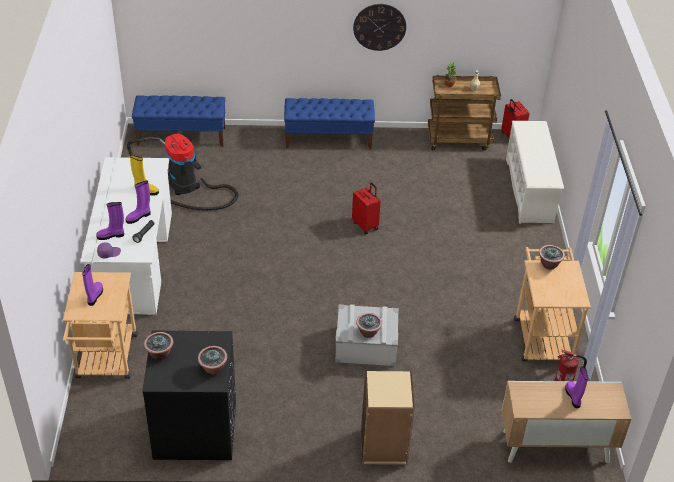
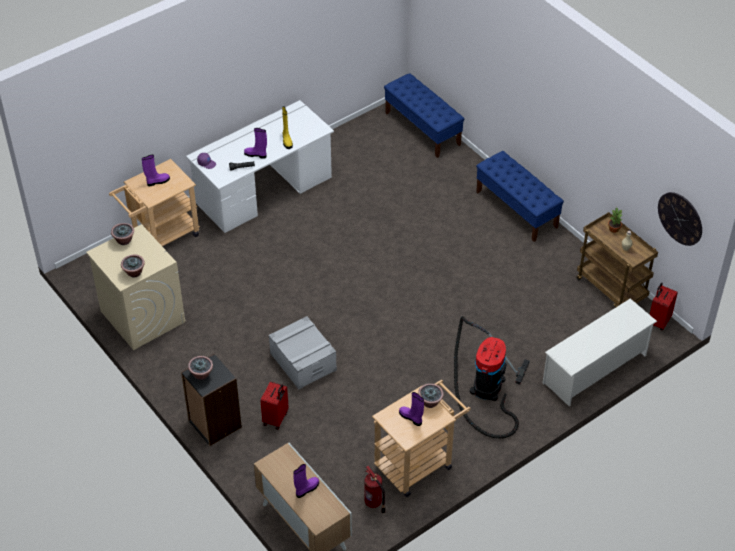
camera: 55 degrees right, 5 degrees up
(111, 235) = (224, 154): purple boot -> purple boot (411, 418)
(185, 186) = (369, 166): vacuum cleaner -> vacuum cleaner (487, 389)
(194, 429) = (142, 316): black washing machine -> beige washing machine
(365, 225) = (435, 290): red suitcase -> red suitcase (276, 419)
(368, 332) = (293, 348): potted plant -> potted plant (201, 374)
(379, 27) = (577, 136): wall clock -> wall clock (680, 218)
(383, 447) = (214, 424): beige bookcase -> black bookcase

